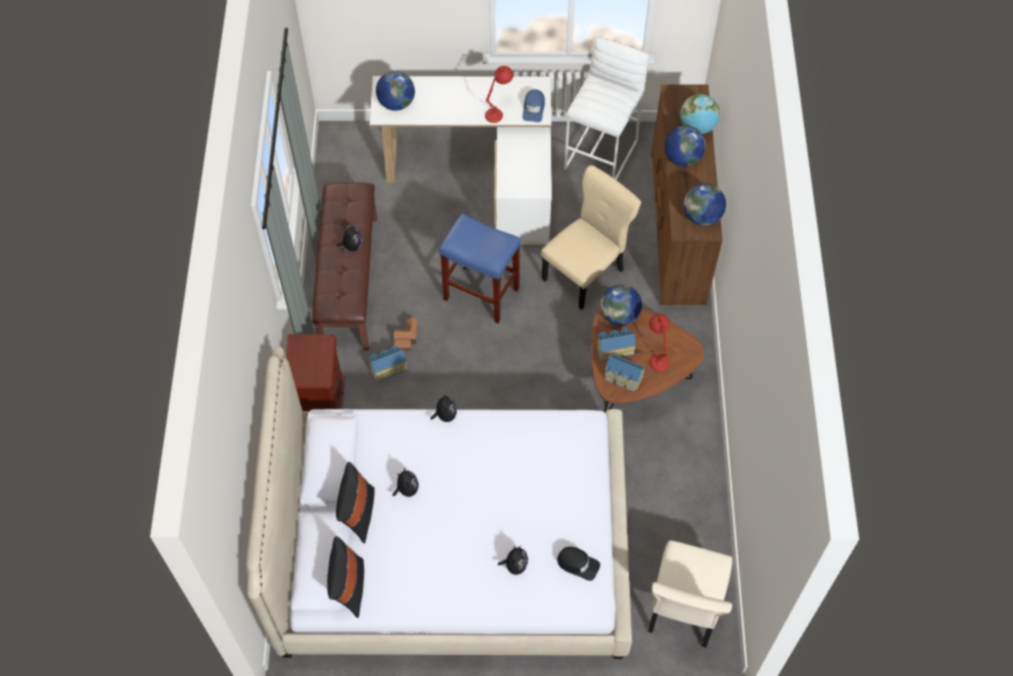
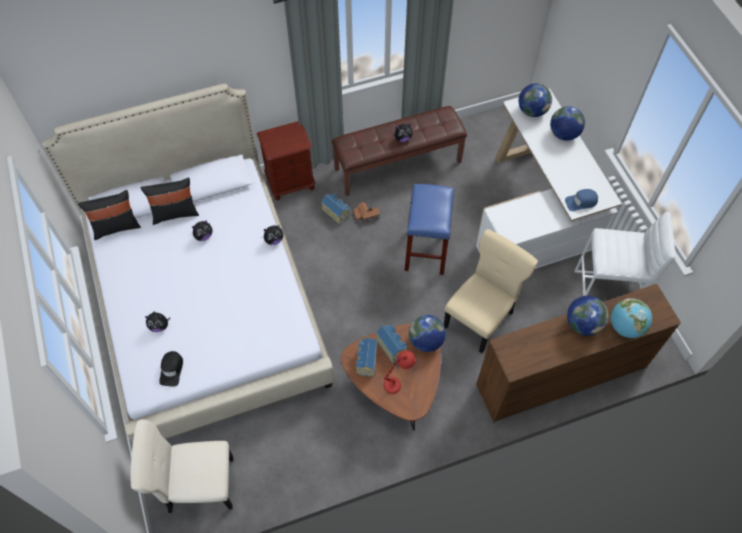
camera: 70 degrees right, 0 degrees up
(499, 111) = (564, 179): red table lamp -> none
(585, 273) = (480, 318): beige chair -> beige chair turned 75 degrees counterclockwise
(702, 216) = (526, 358): globe -> globe (563, 134)

